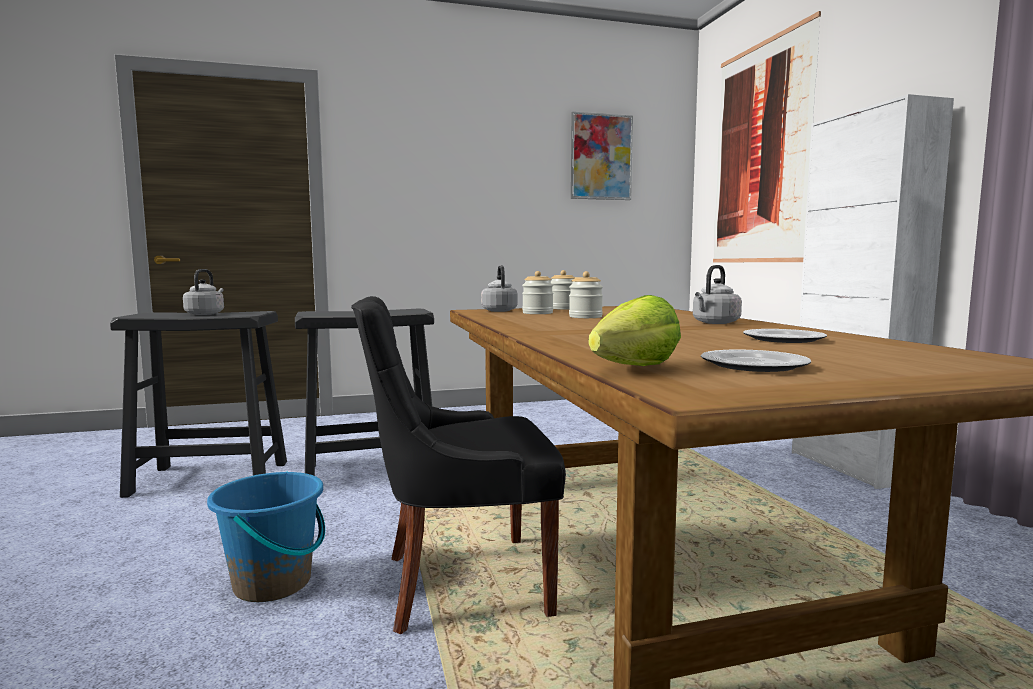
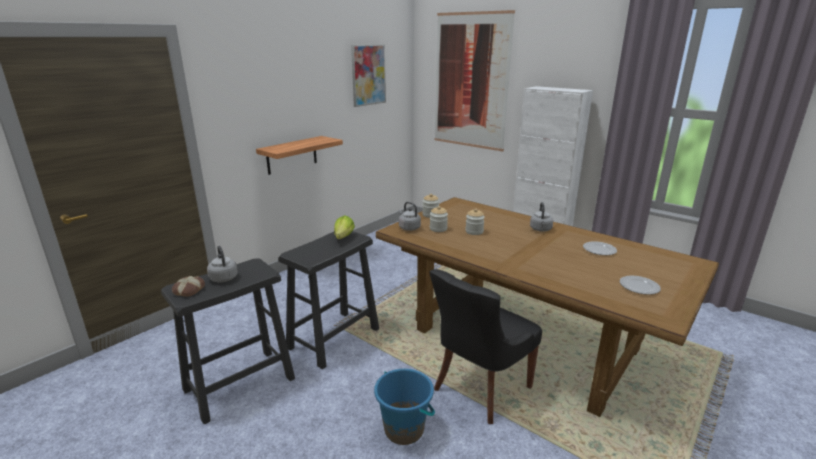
camera: 35 degrees left, 15 degrees up
(156, 314) = (188, 290): none -> bread
(458, 248) = (292, 155): none -> shelf
(625, 370) = (619, 306): lettuce -> lettuce (342, 239)

